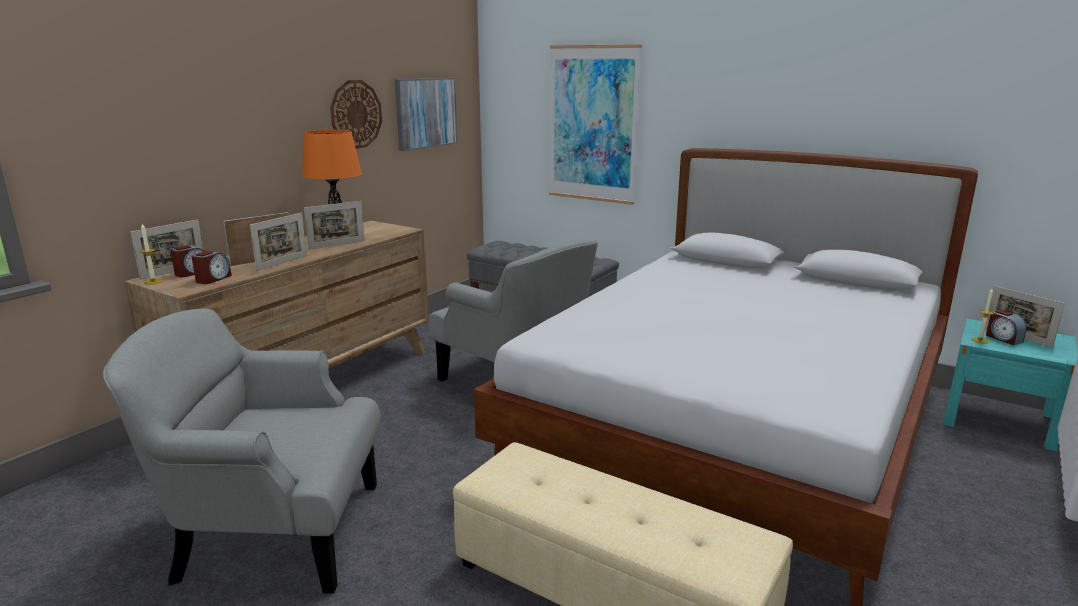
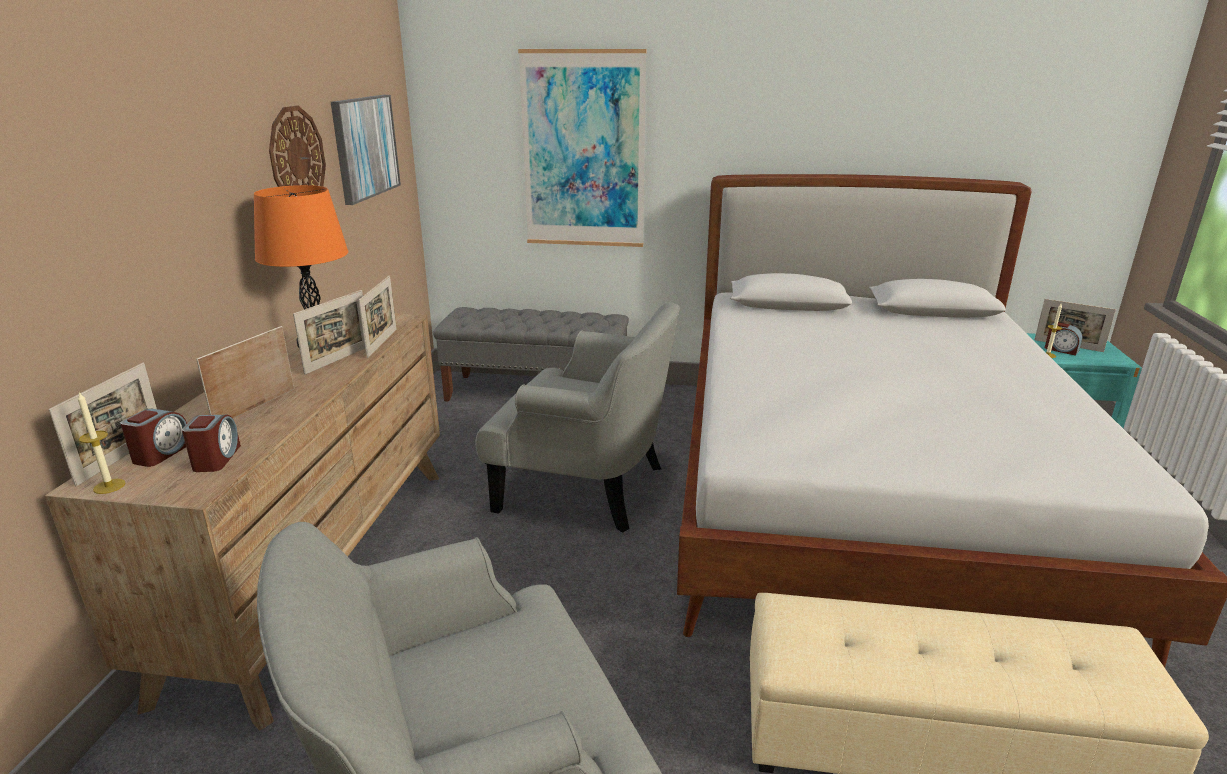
camera: 25 degrees left, 5 degrees up
(282, 263) = (294, 406): picture frame -> picture frame (382, 343)

